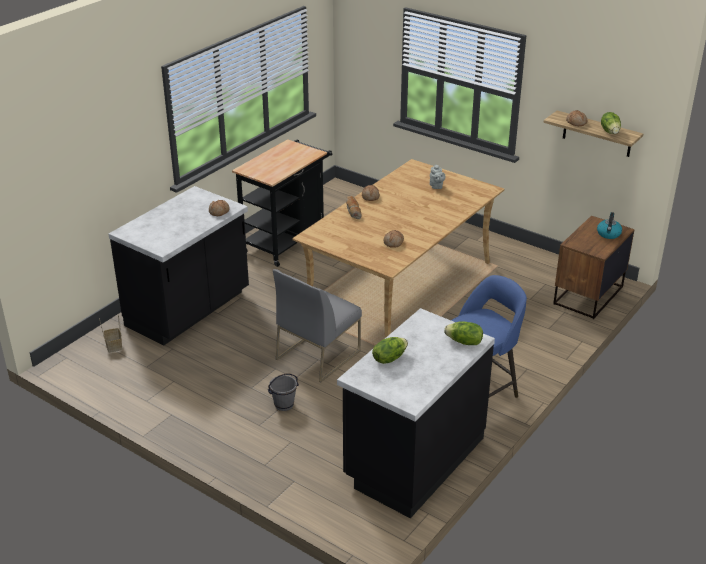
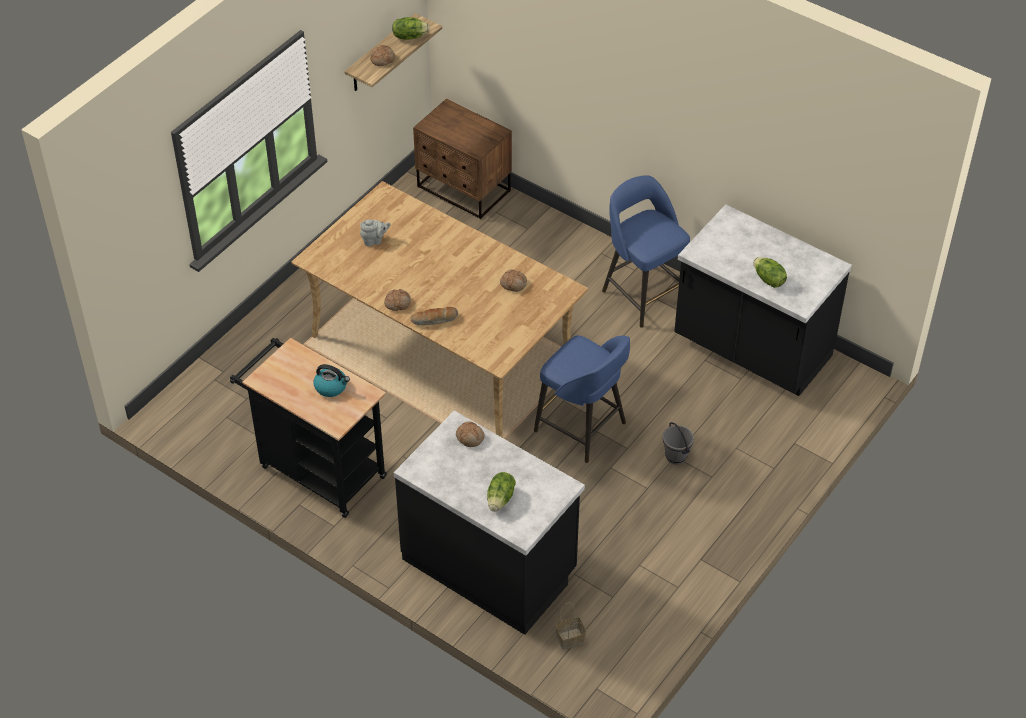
camera: 90 degrees left, 15 degrees up
(318, 354) = (582, 428): grey chair -> blue stool
(464, 342) = (735, 225): lettuce -> lettuce (501, 499)
(608, 234) = (457, 119): kettle -> kettle (331, 387)

